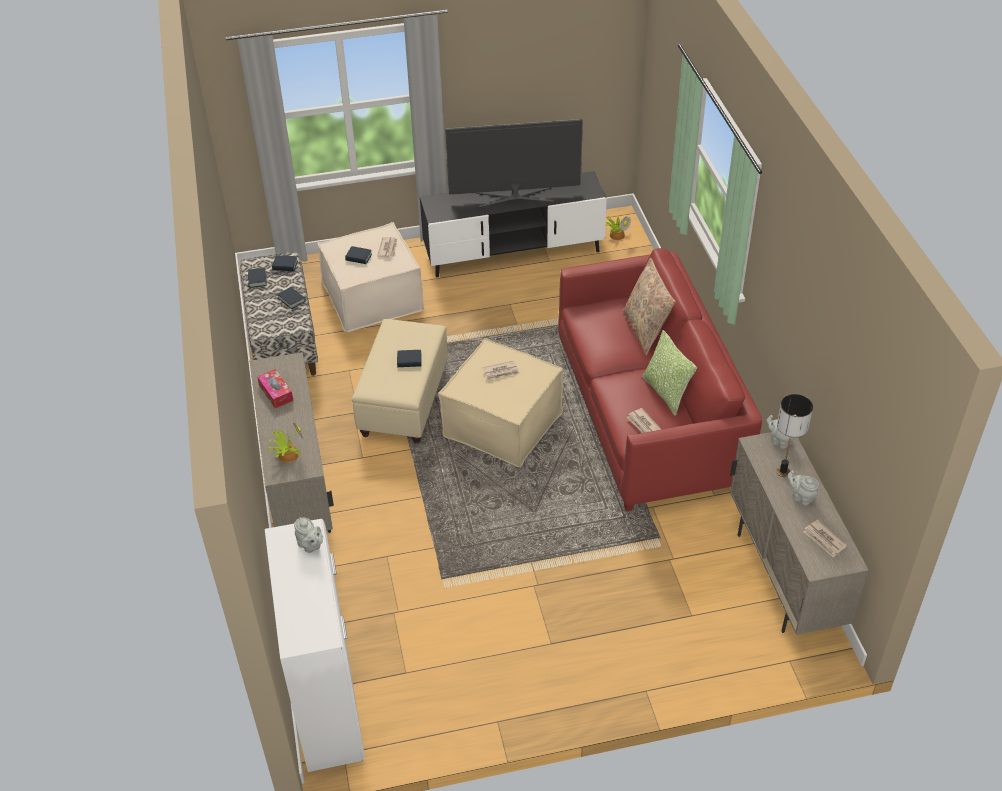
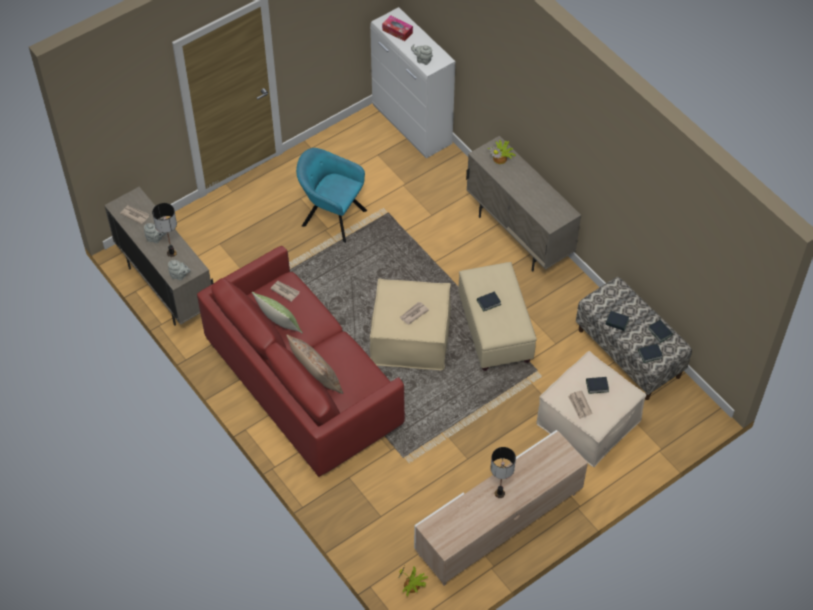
camera: 155 degrees right, 10 degrees up
(276, 393) = (542, 196): tissue box -> tissue box (397, 31)
(513, 252) = (498, 524): black tv stand -> beige tv stand
(515, 197) = (499, 494): television -> table lamp
(520, 600) = (331, 217): none -> turquoise armchair

